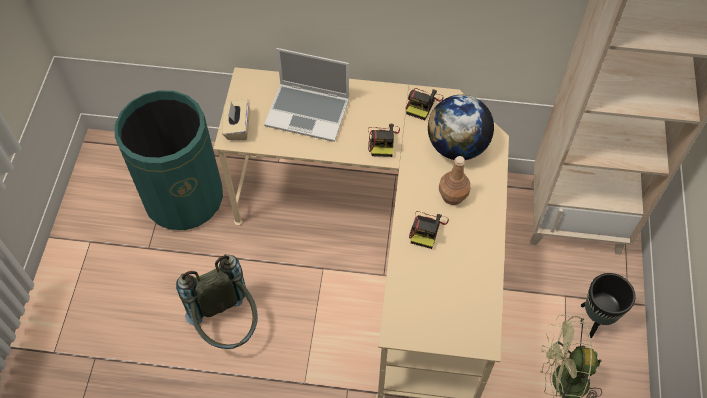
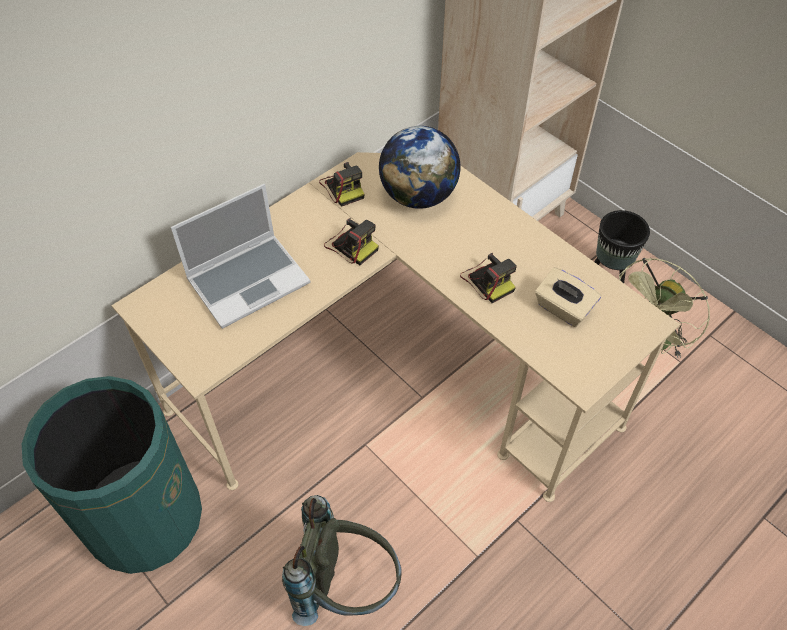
camera: 50 degrees left, 5 degrees down
(237, 127) = (193, 355): beige tissue box -> beige tissue box (563, 309)
(453, 196) = (470, 236): brown bottle -> none

